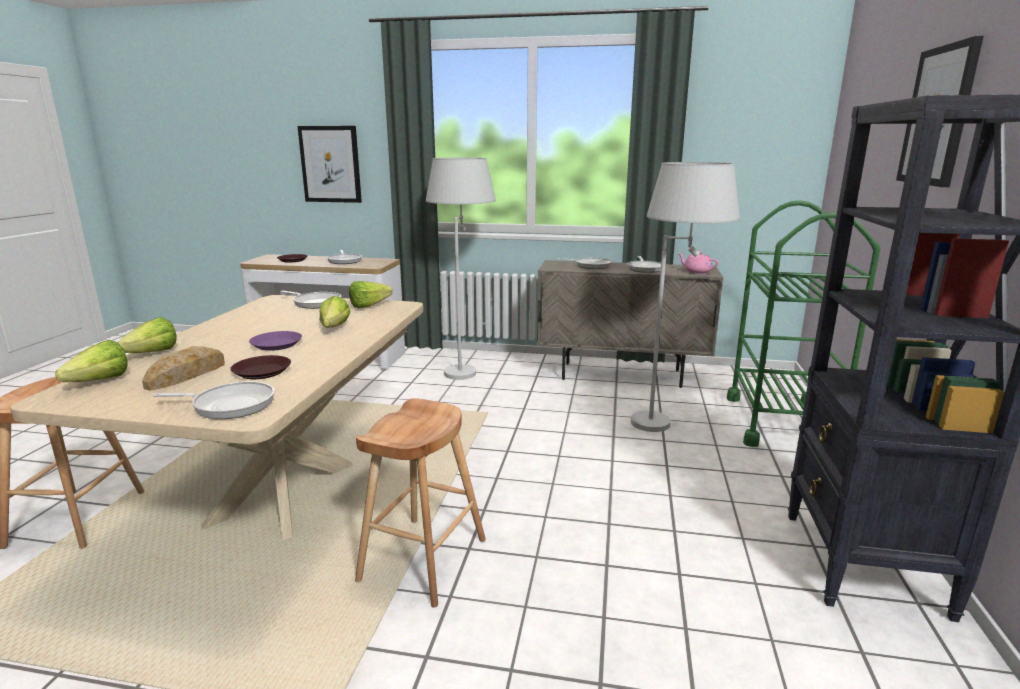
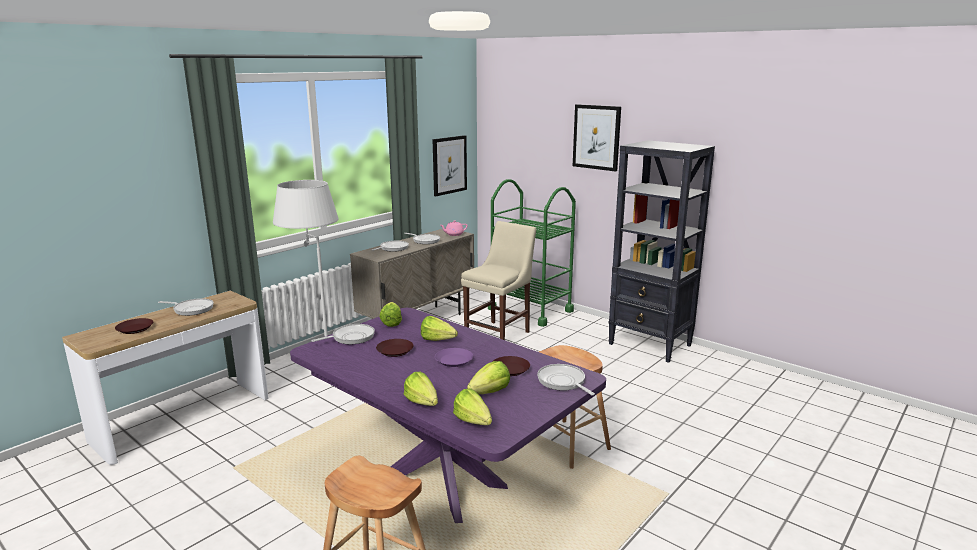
camera: 60 degrees left, 0 degrees up
(186, 375) = (490, 392): bread -> lettuce
(229, 405) = (563, 382): frying pan -> frying pan turned 60 degrees counterclockwise
(285, 494) = (443, 481): beige dining table -> purple dining table
(291, 321) = (395, 351): none -> brown plate
(330, 164) = (118, 210): picture -> picture (449, 165)
(672, 424) = (499, 333): white floor lamp -> beige chair

